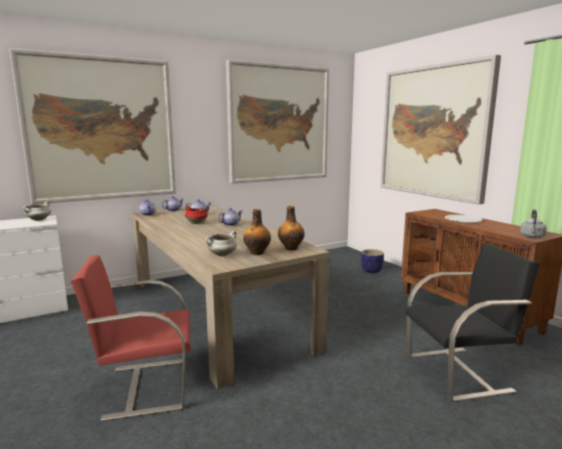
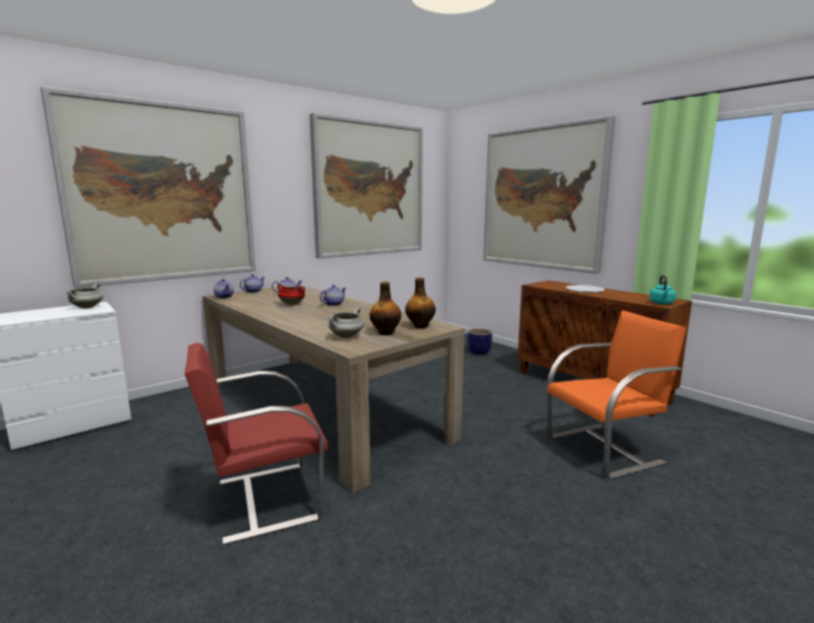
camera: 10 degrees left, 0 degrees up
(459, 373) = (605, 449): black chair -> orange chair
(532, 237) = (661, 303): grey kettle -> turquoise kettle

